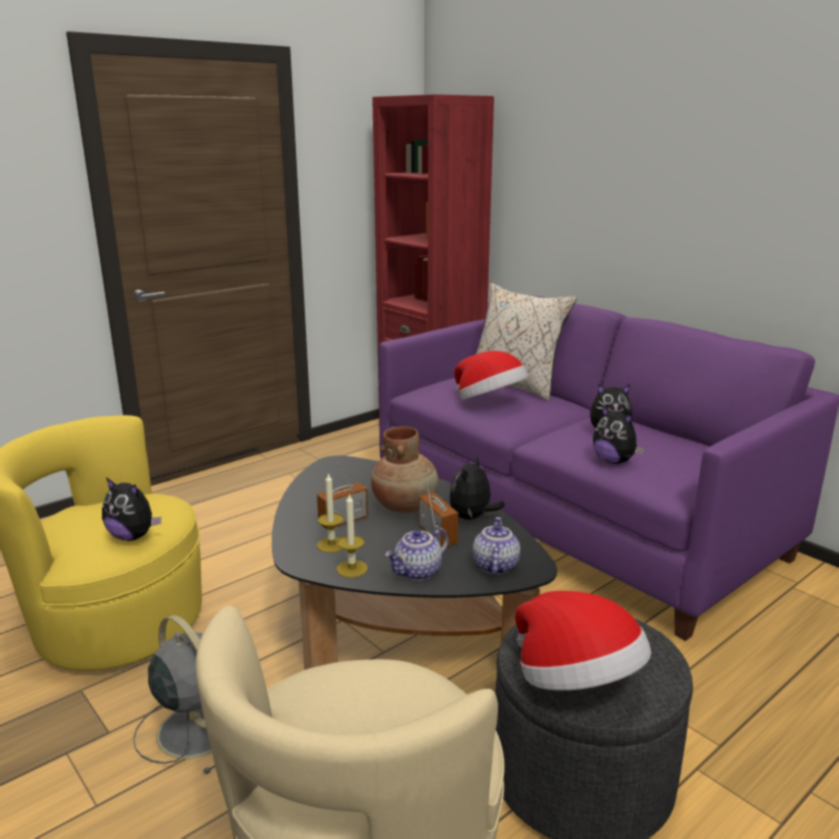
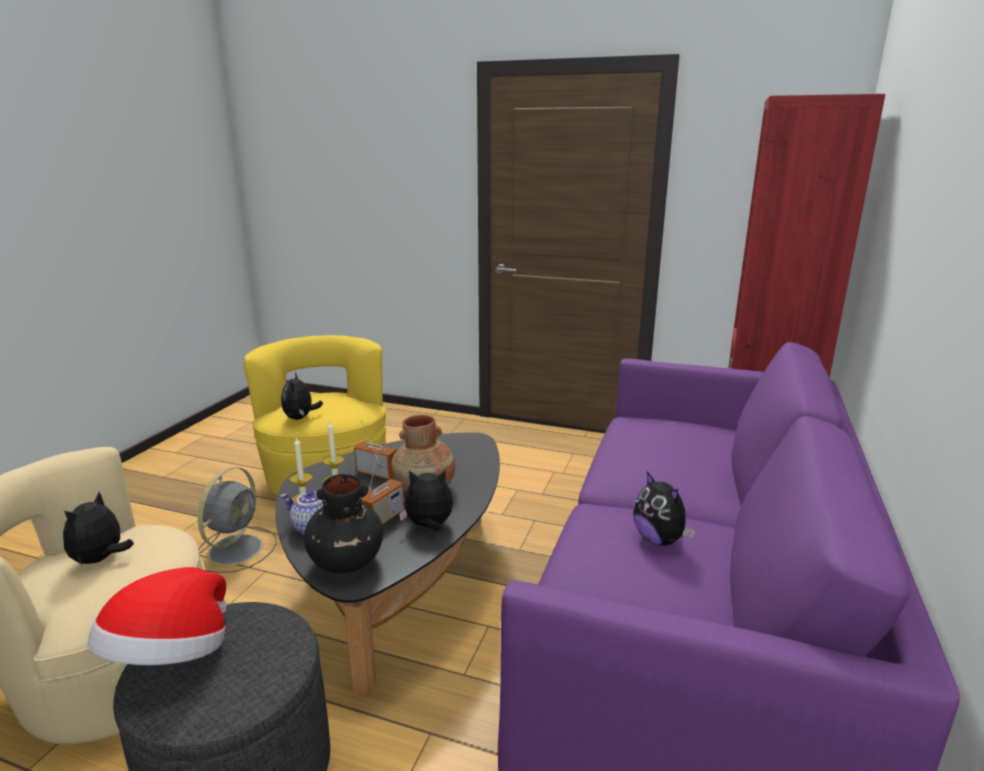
camera: 60 degrees right, 0 degrees up
(490, 403) = (646, 455): hat -> none
(494, 566) = (345, 561): teapot -> black vase
(516, 384) = (727, 455): beige pillow -> none
(614, 461) = (583, 562): plush toy -> plush toy (101, 559)

